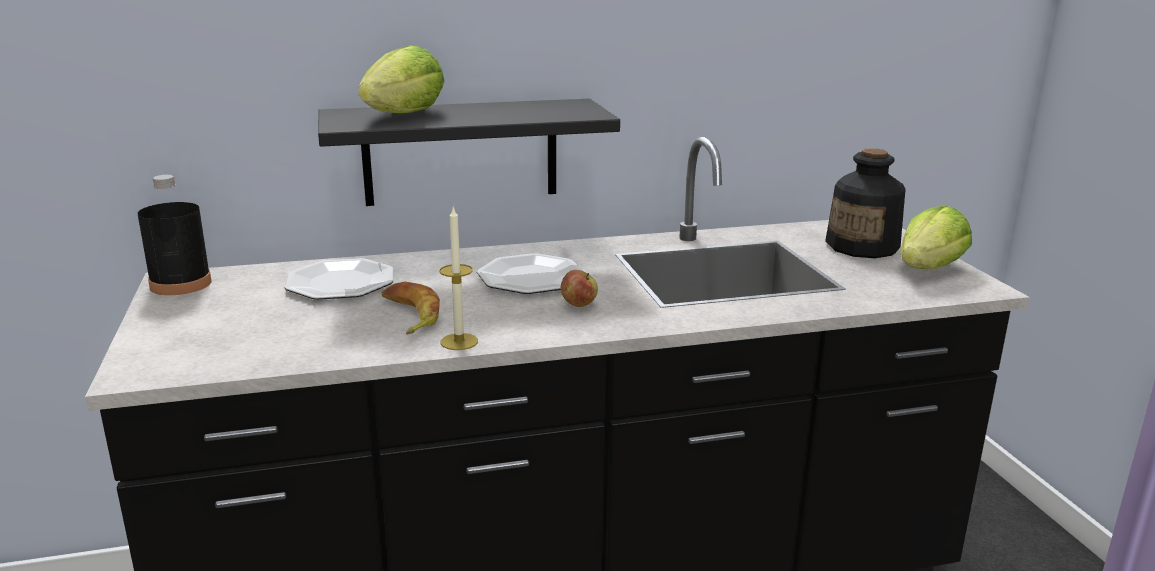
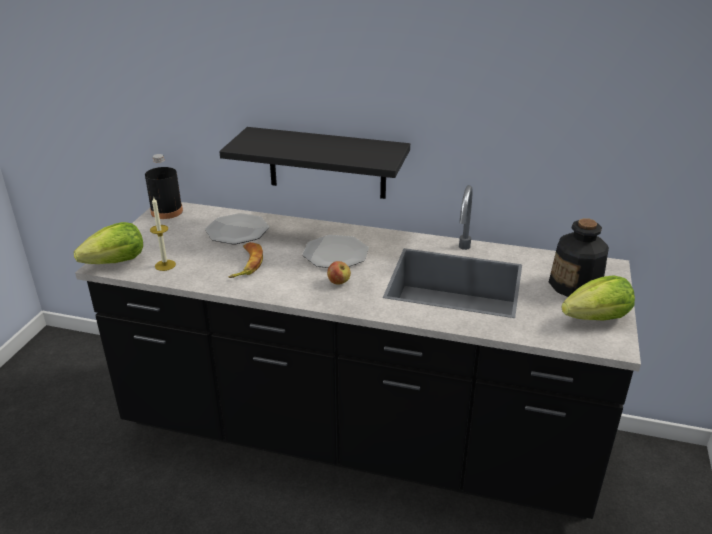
camera: 30 degrees right, 10 degrees up
(404, 115) = (281, 142): lettuce -> lettuce (116, 262)
(459, 341) = (252, 289): candle -> candle (165, 265)

